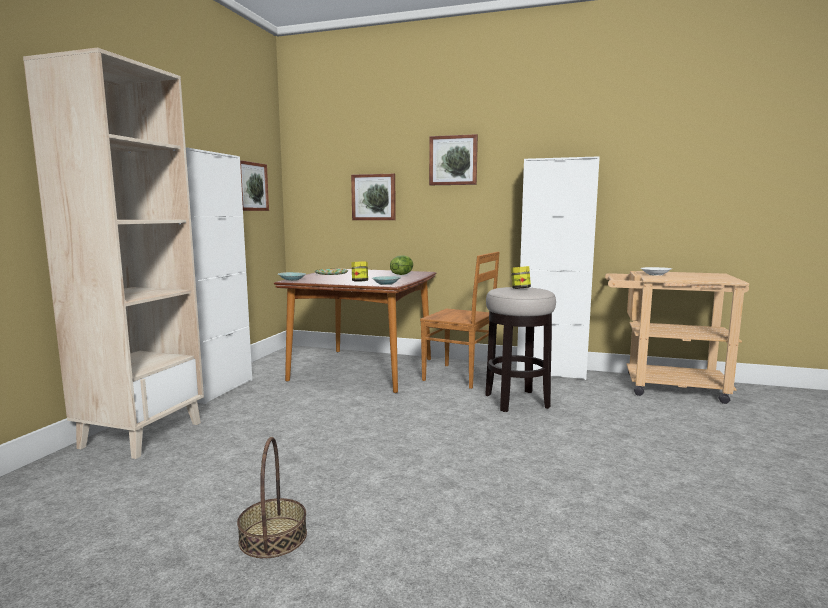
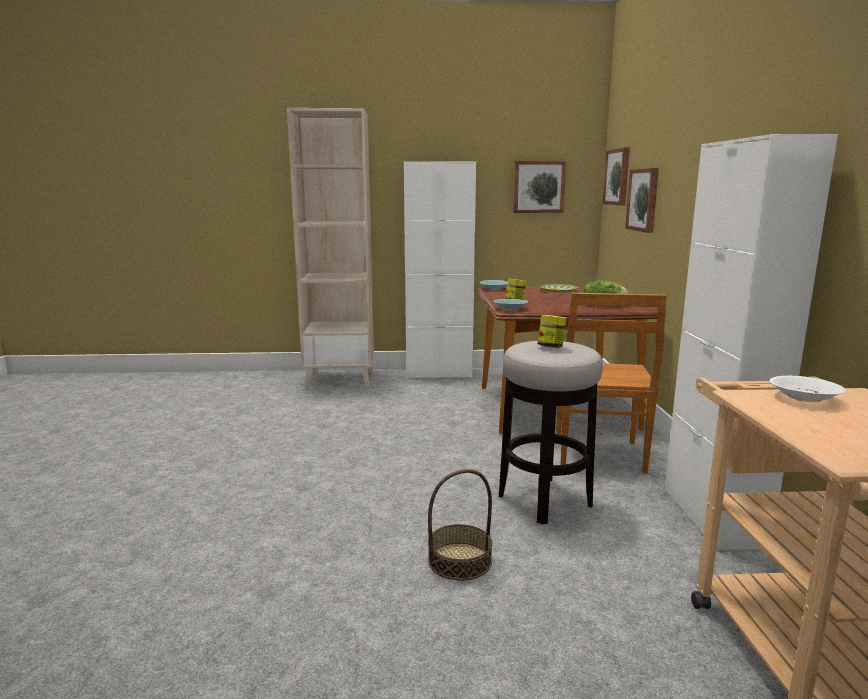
camera: 70 degrees right, 5 degrees up
(273, 537) = (215, 444): basket -> basket (460, 560)
(453, 160) = (699, 146): picture -> picture (617, 177)

